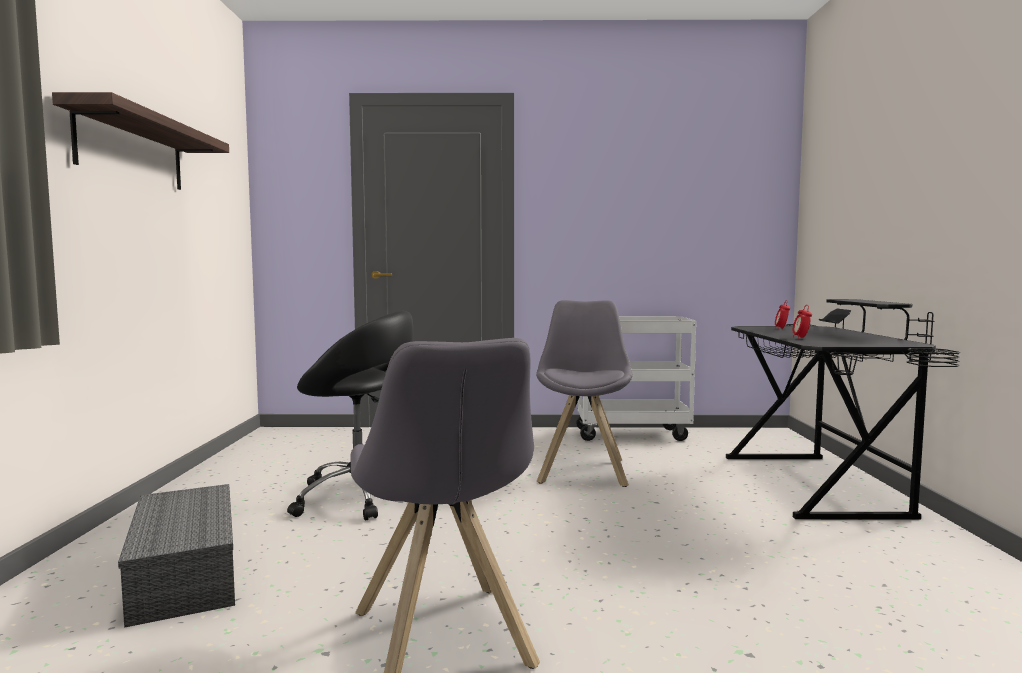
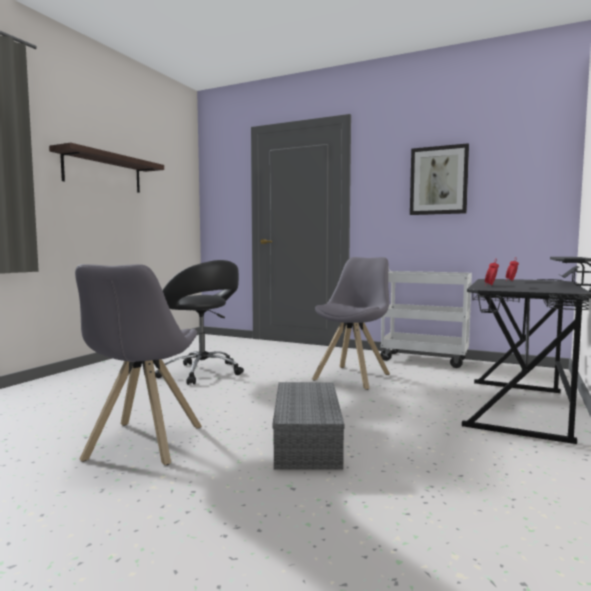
camera: 25 degrees right, 0 degrees up
(187, 574) = (78, 394): grey storage box -> grey storage box (308, 441)
(637, 196) = (438, 180): none -> picture

